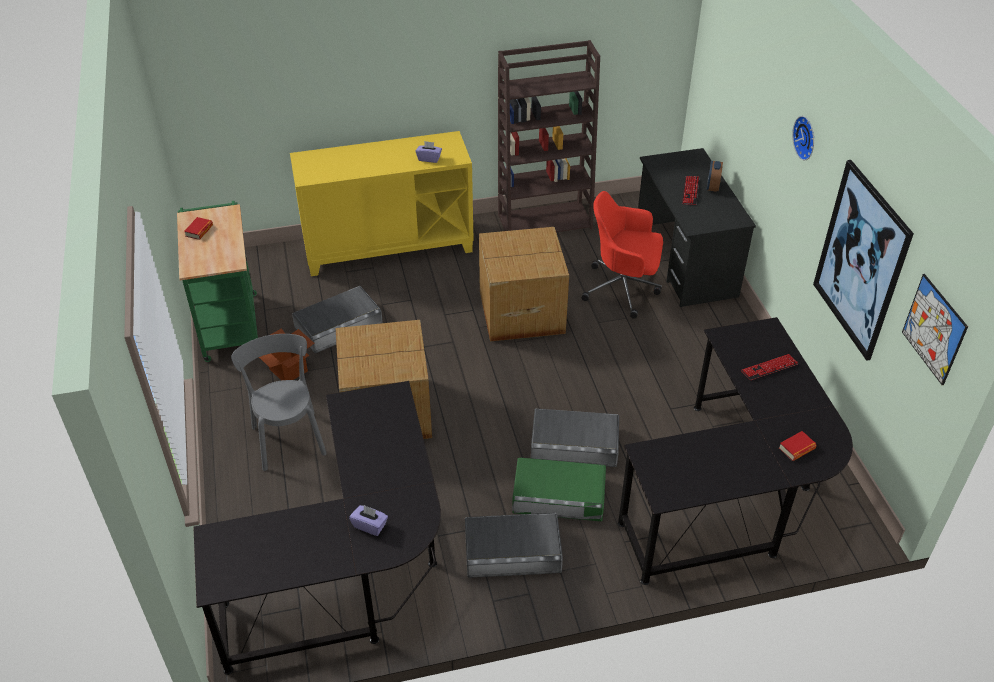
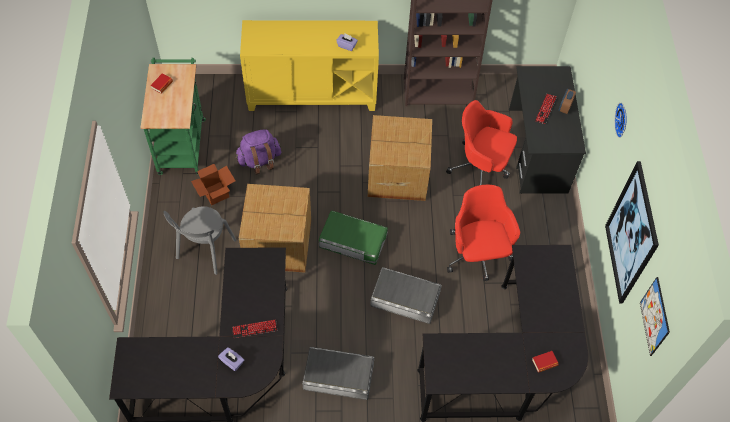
camera: 10 degrees right, 15 degrees up
(288, 437) = (204, 251): grey chair -> grey chair turned 150 degrees counterclockwise
(338, 326) = (259, 160): grey storage box -> purple backpack
(558, 495) = (382, 338): green storage box -> green storage box (353, 241)
(651, 380) = (477, 255): none -> red office chair
(769, 368) = (549, 289): keyboard -> keyboard (254, 329)

